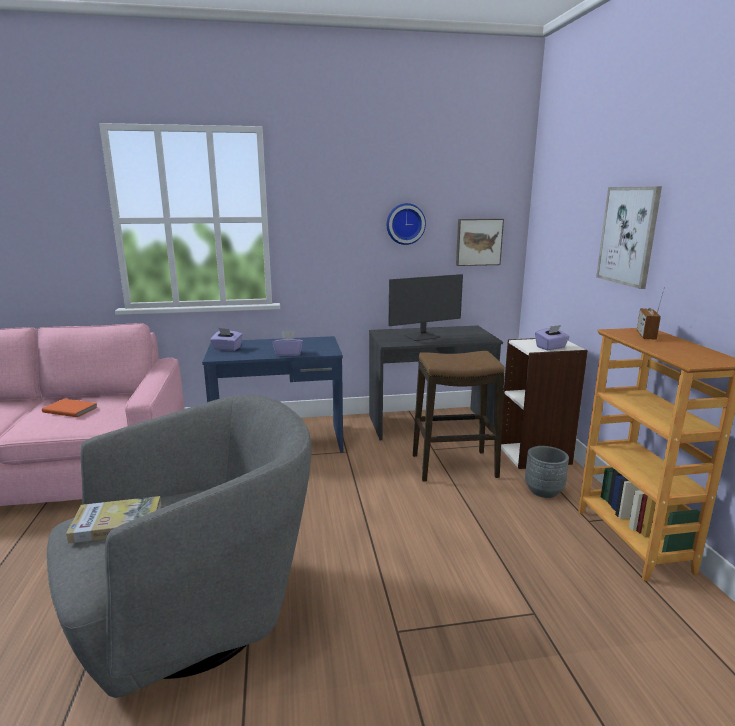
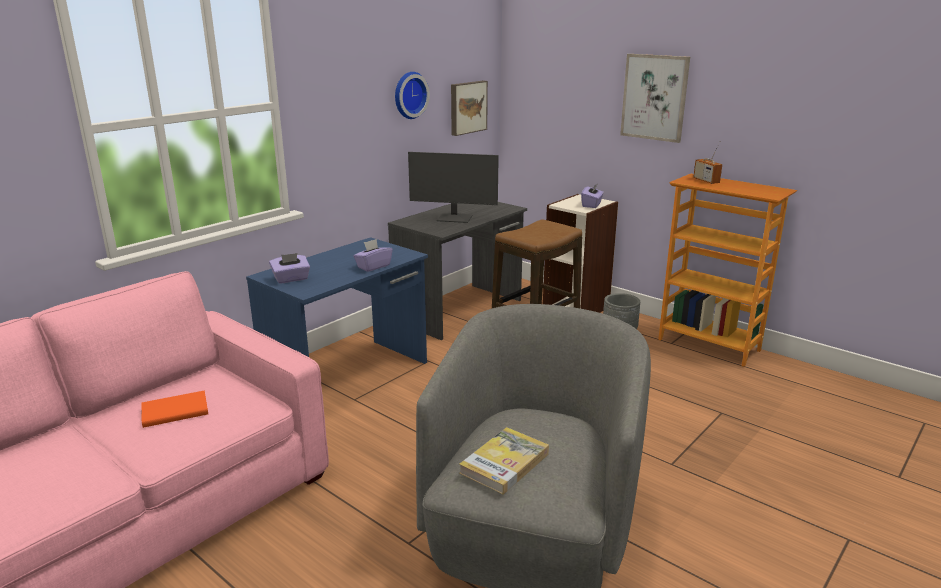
camera: 40 degrees left, 5 degrees up
(422, 337) = (454, 218): monitor -> monitor turned 75 degrees clockwise

